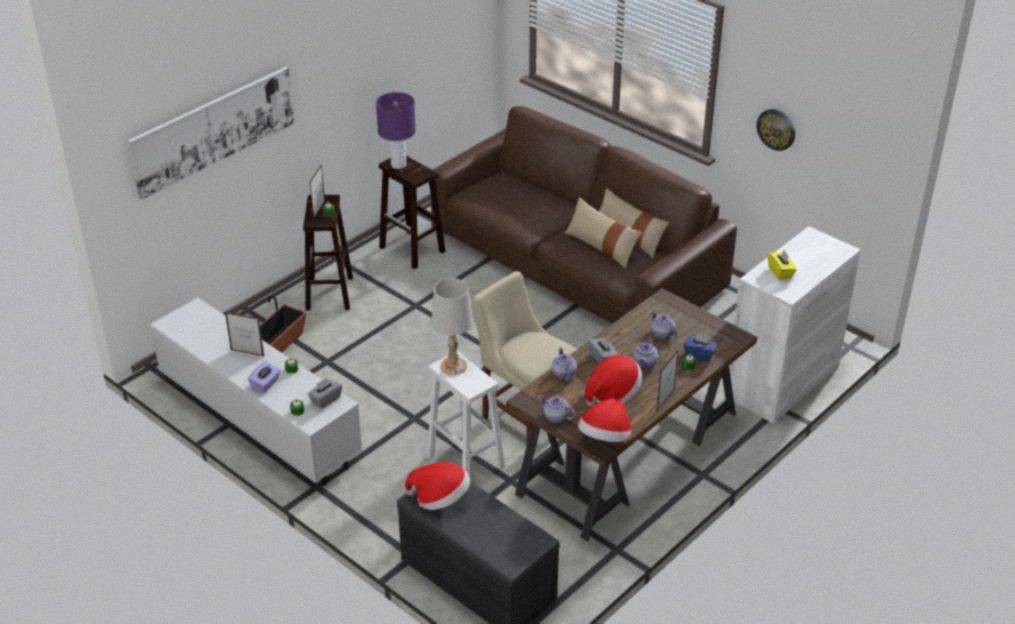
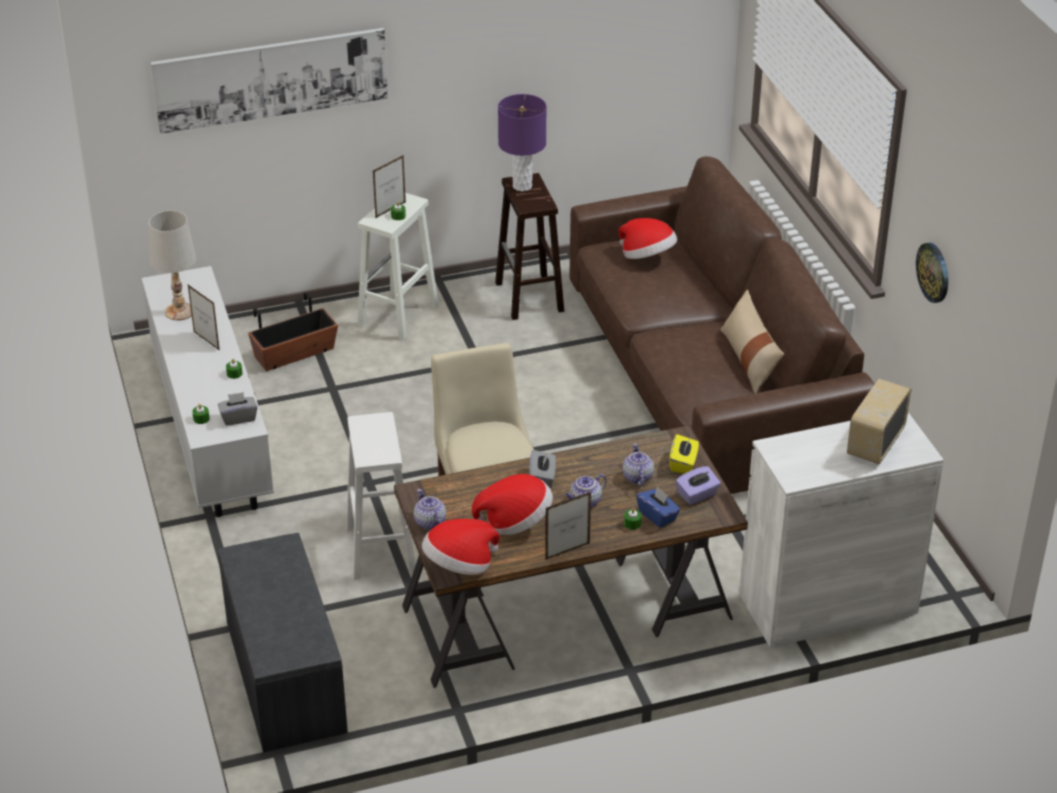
camera: 30 degrees right, 0 degrees up
(265, 384) = (195, 380): purple tissue box -> purple tissue box (697, 495)
(329, 294) = (398, 316): brown stool -> white stool
(440, 499) = (261, 565): hat -> hat (647, 257)
(454, 366) = (372, 426): white table lamp -> white table lamp (180, 312)
(563, 374) = (482, 479): teapot -> none
(601, 246) = (701, 359): beige pillow -> none
(780, 272) = (811, 451): yellow tissue box -> yellow tissue box (683, 463)
(812, 253) = (874, 442): none -> radio

